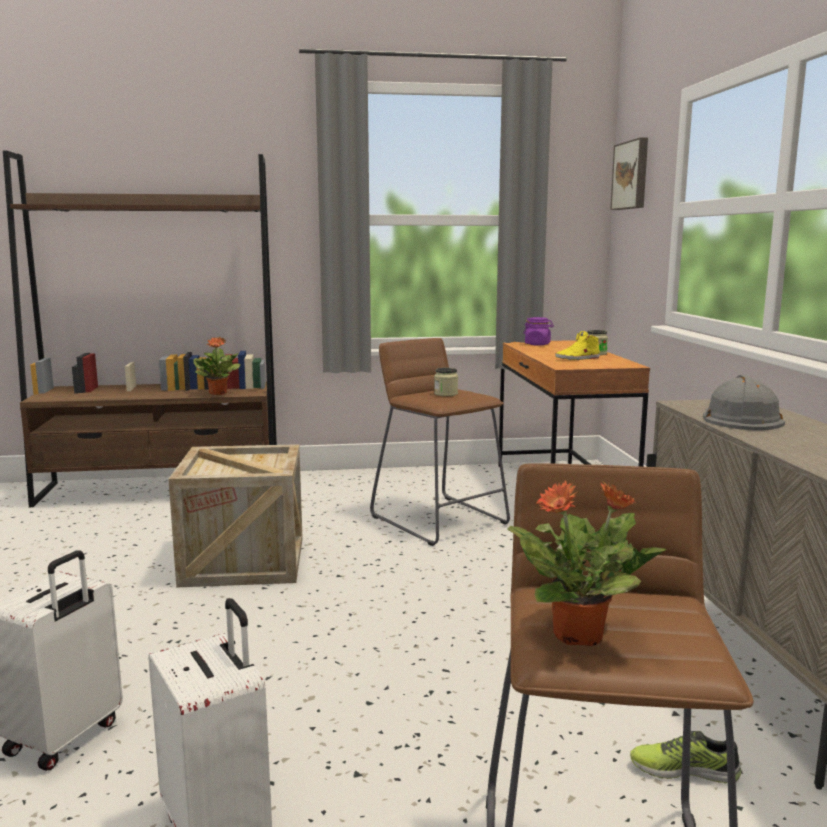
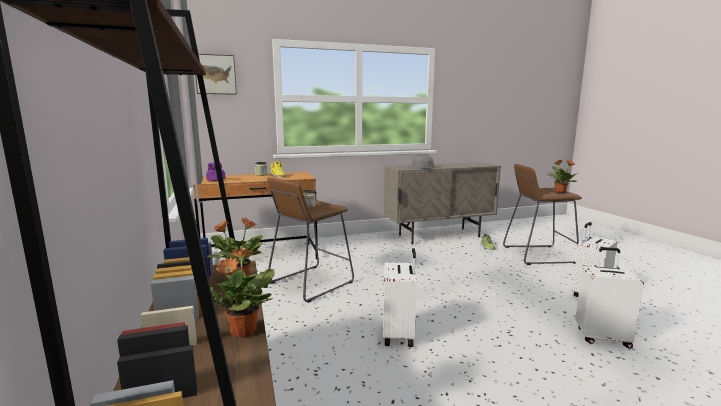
camera: 100 degrees left, 0 degrees up
(126, 396) = (243, 331): none -> potted plant
(244, 561) = (399, 335): crate -> white suitcase

